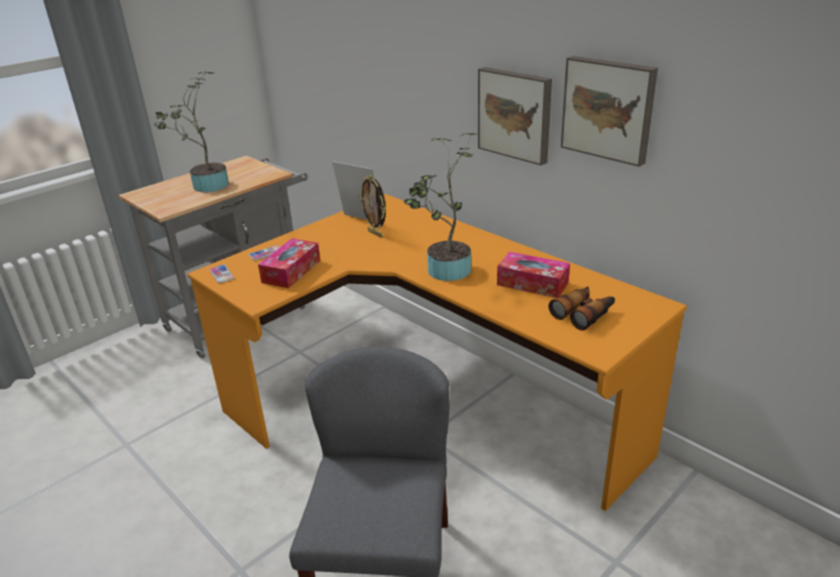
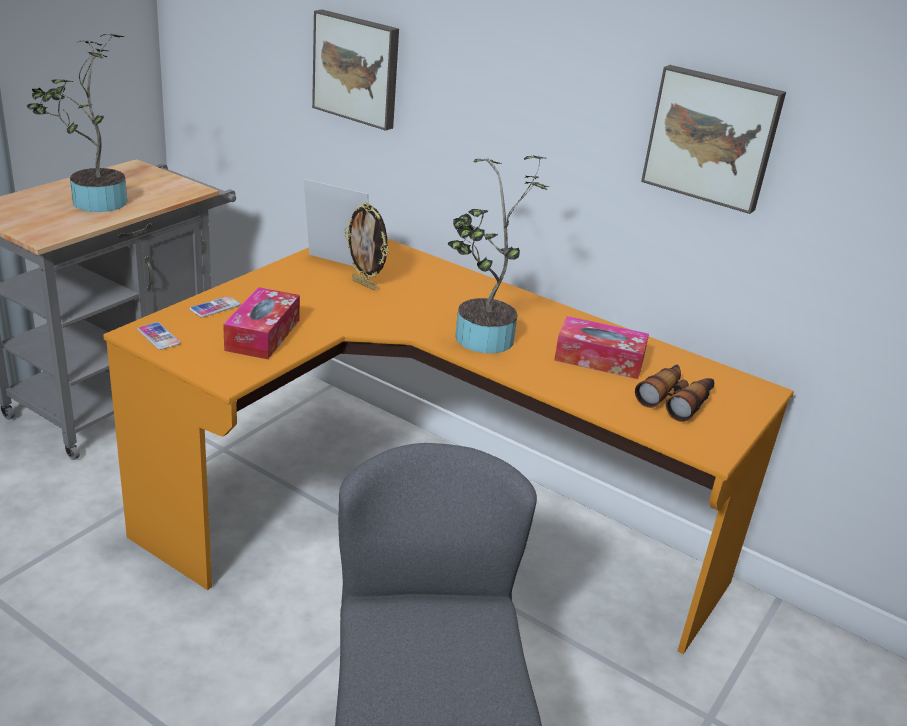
camera: 15 degrees left, 0 degrees up
(515, 114) = (576, 133): picture -> picture (357, 69)

